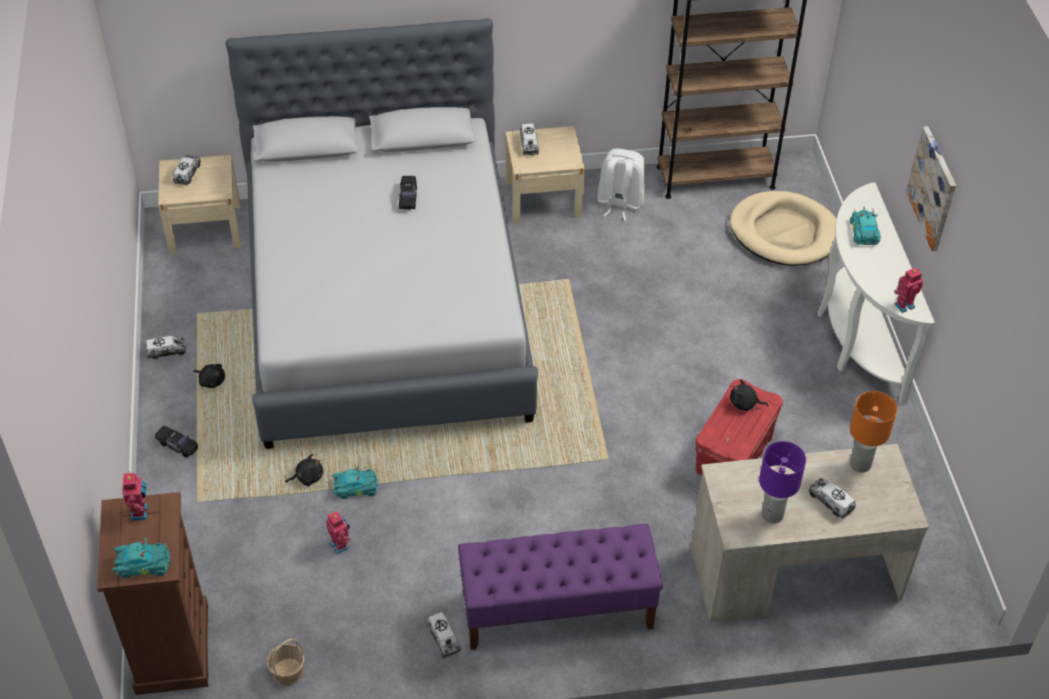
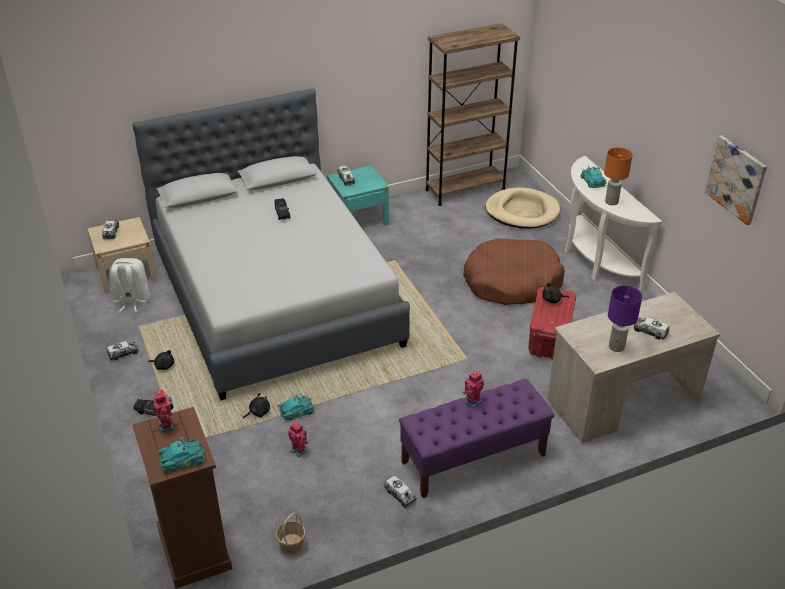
camera: 15 degrees left, 10 degrees down
(543, 198) = (358, 218): beige nightstand -> turquoise nightstand
(619, 202) = (410, 213): white backpack -> white backpack (132, 300)
(719, 350) = (512, 282): none -> brown dog bed
(859, 464) = (657, 307): orange table lamp -> orange table lamp (611, 202)
(903, 305) = (638, 215): toy robot -> toy robot (472, 402)
(933, 188) = (642, 133): picture -> picture (736, 179)

